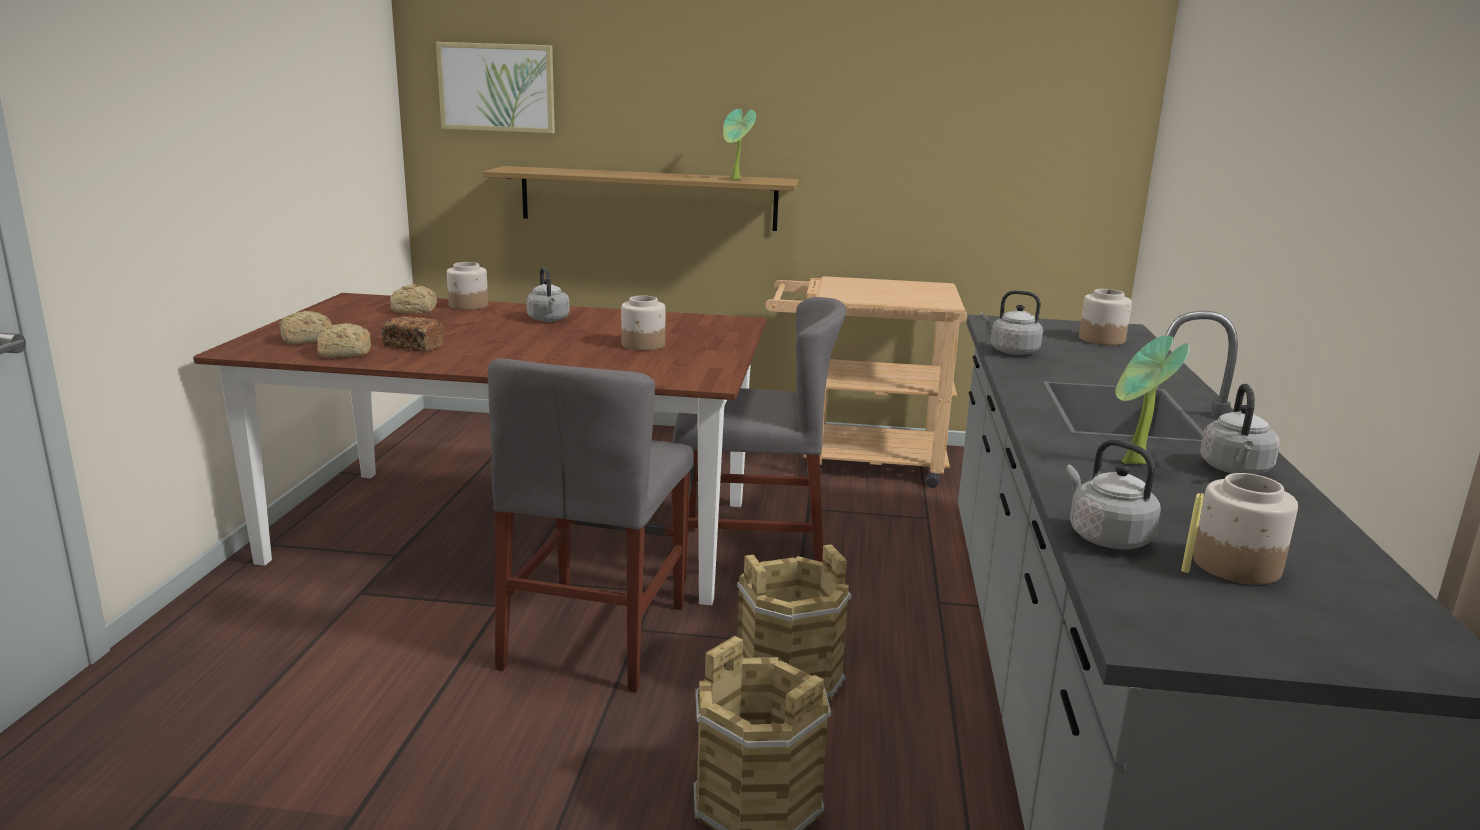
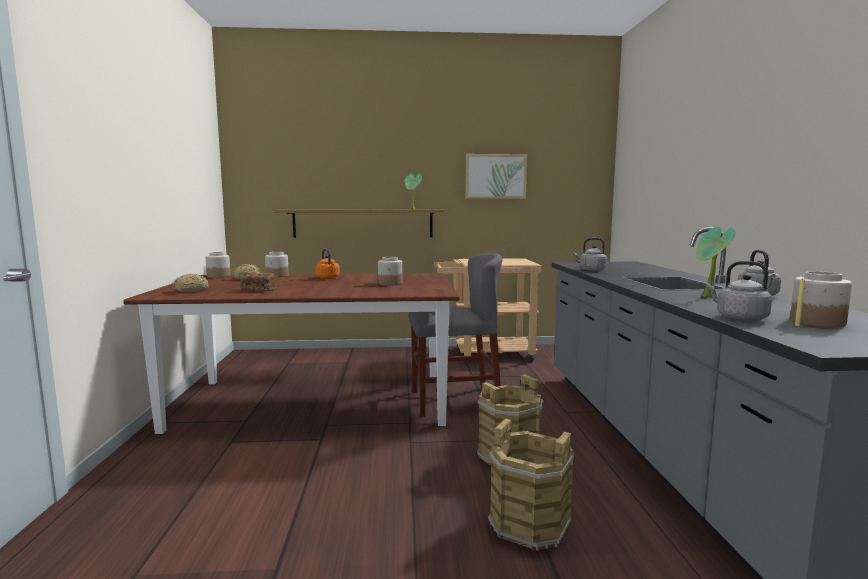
camera: 10 degrees left, 10 degrees down
(343, 353) = (219, 294): bread -> none
(497, 87) = (278, 168): picture -> picture (495, 176)
(549, 320) = (328, 278): grey kettle -> orange kettle
(595, 636) = (387, 448): grey chair -> none
(1101, 339) = (627, 265): jar -> jar (218, 276)

